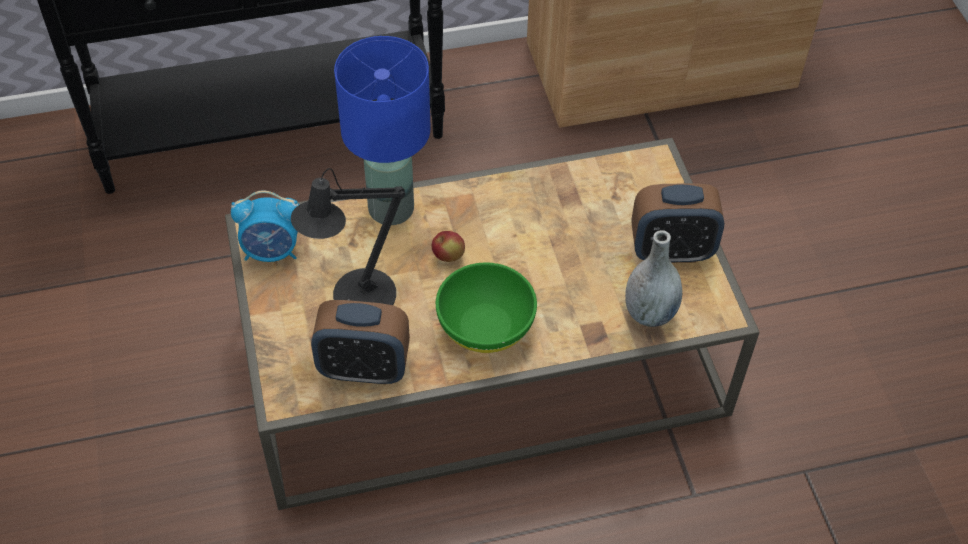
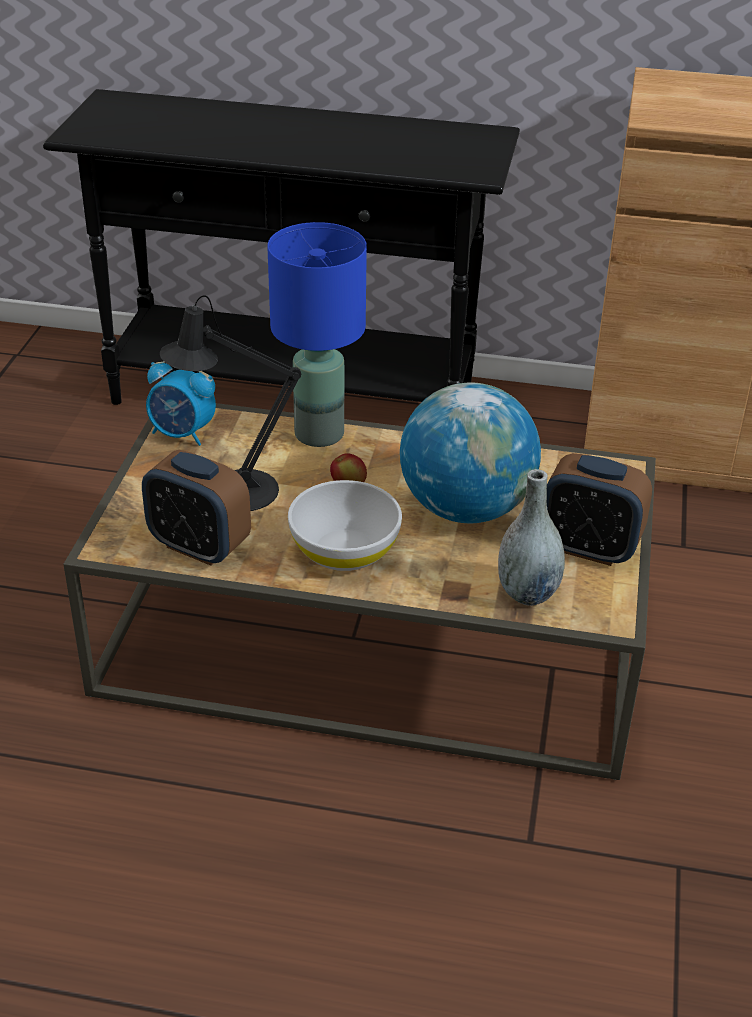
camera: 25 degrees right, 15 degrees down
(486, 326) = (345, 551): green bowl -> white bowl
(556, 245) = (466, 508): none -> globe

